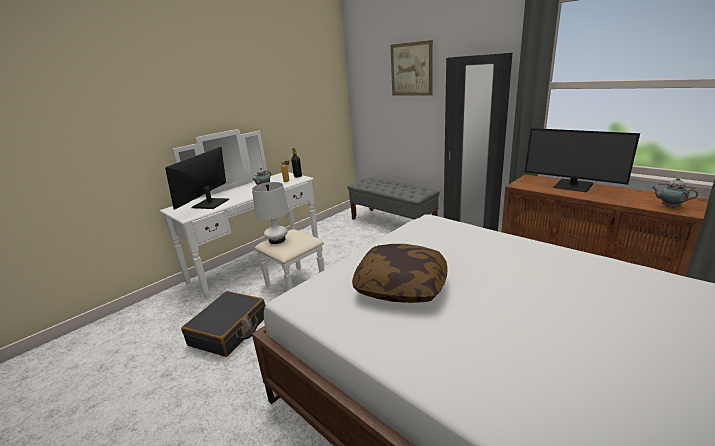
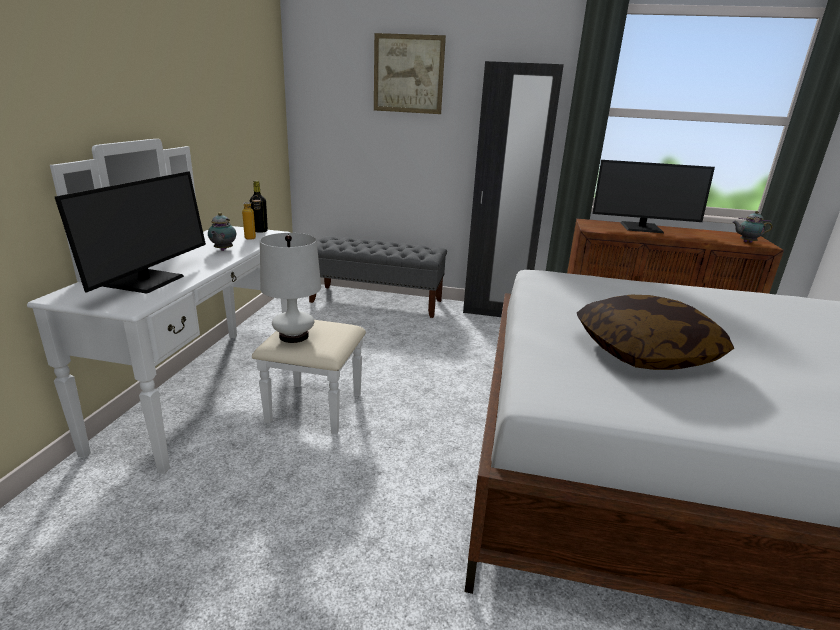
camera: 35 degrees left, 0 degrees up
(209, 203) = (146, 281): monitor -> monitor turned 150 degrees counterclockwise
(229, 331) = (275, 512): black suitcase -> none

